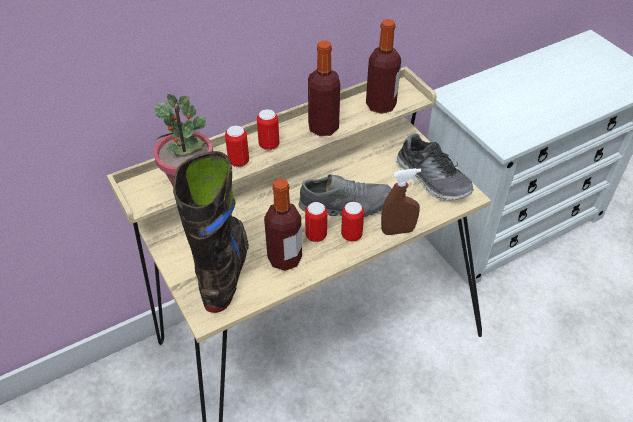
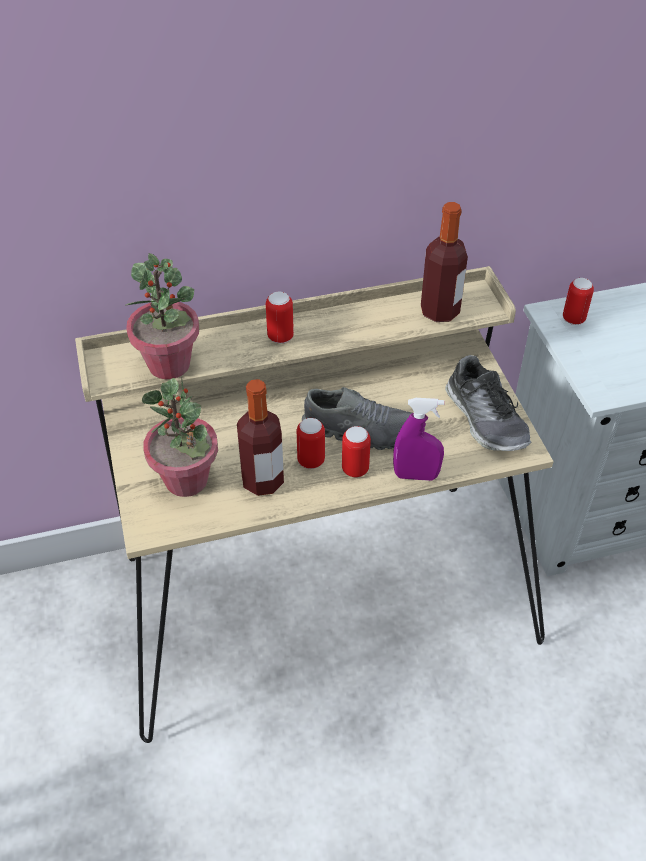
camera: 15 degrees right, 0 degrees up
(225, 270) = (187, 480): black boot -> potted plant
(239, 161) = (236, 350): can -> can (573, 319)
(323, 127) = (355, 327): bottle -> none
(398, 230) = (416, 475): brown spray bottle -> purple spray bottle

